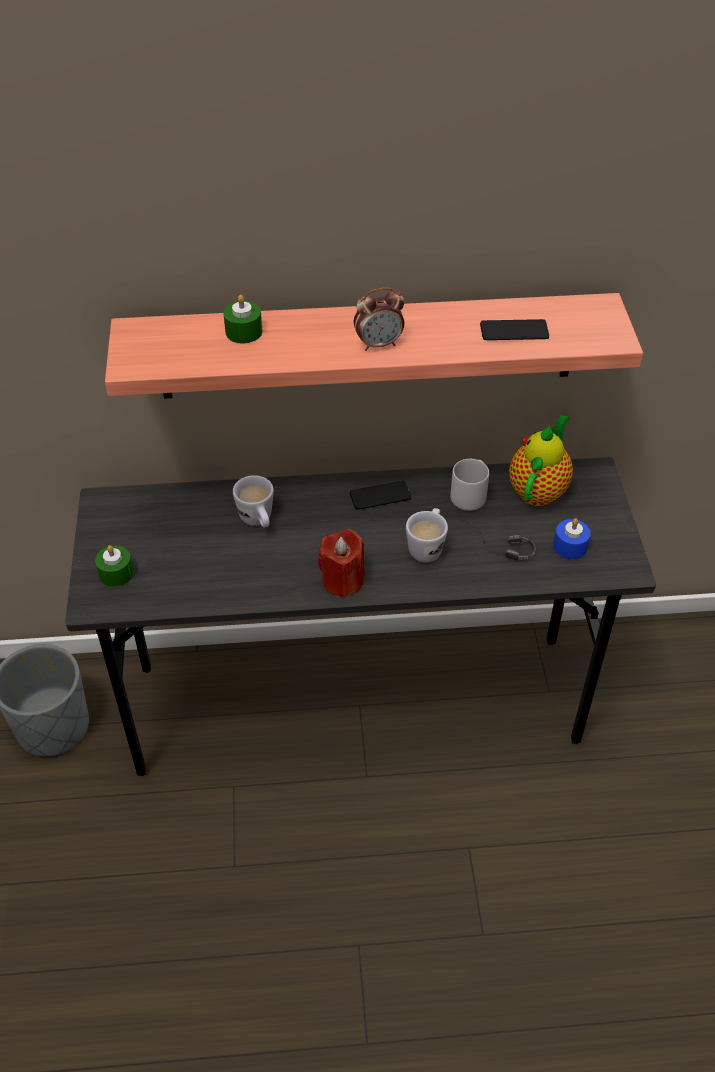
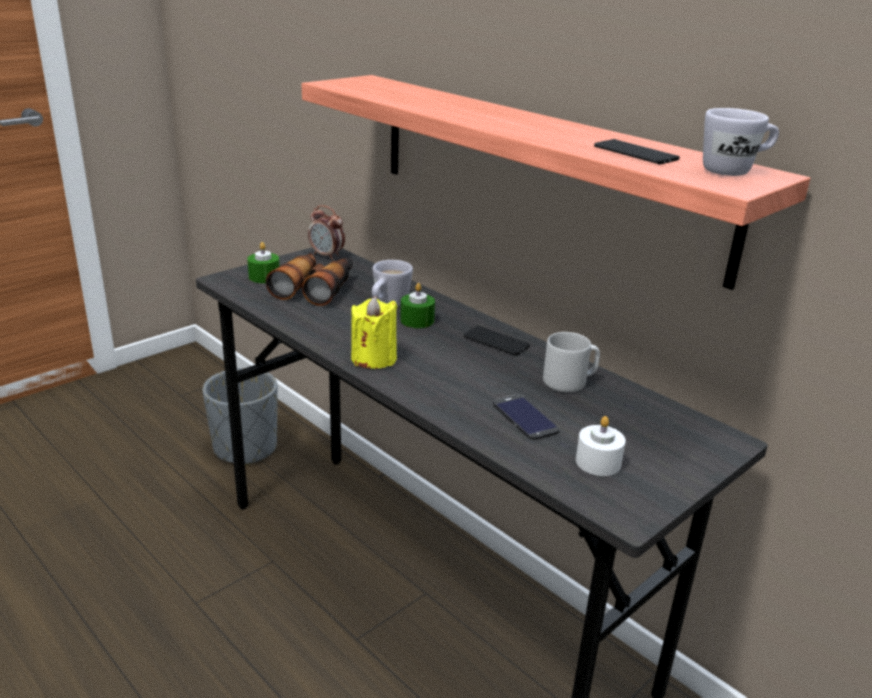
camera: 50 degrees right, 20 degrees down
(177, 549) = (315, 288): none -> binoculars
(244, 332) = (428, 95): green candle -> green candle (417, 320)
(342, 580) = (374, 358): red candle -> yellow candle
(379, 344) = (502, 123): alarm clock -> alarm clock (327, 255)
(427, 547) = (472, 383): white mug -> white mug (735, 171)
(494, 547) = (525, 417): headphones -> phone
(539, 489) = (643, 415): teapot -> none
(570, 546) = (598, 462): blue candle -> white candle

